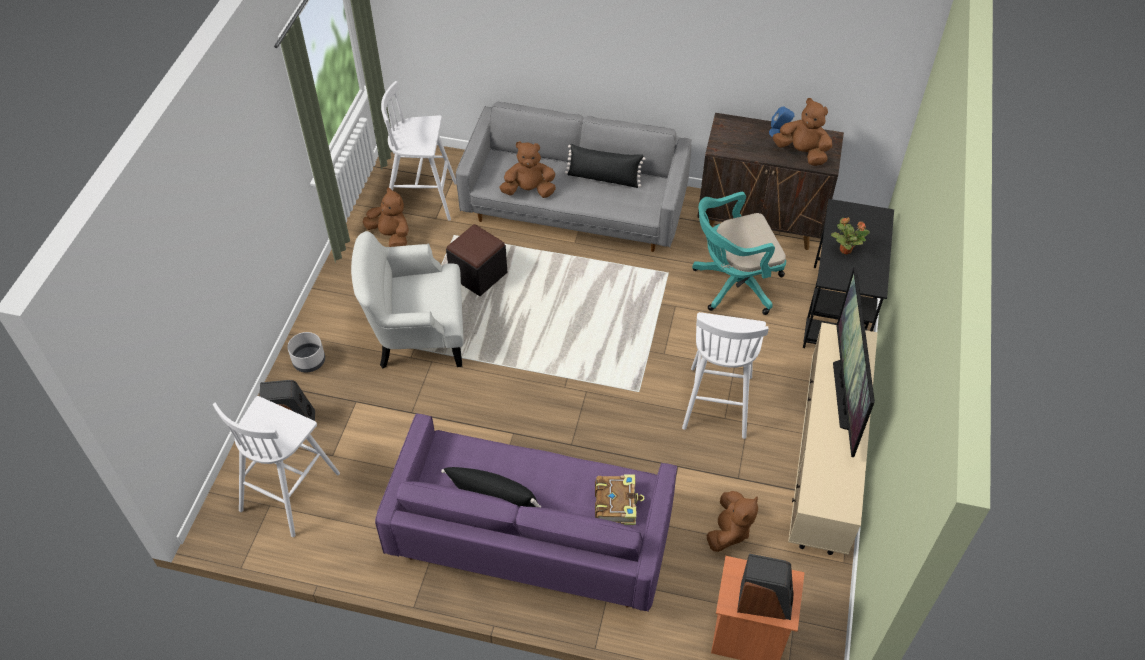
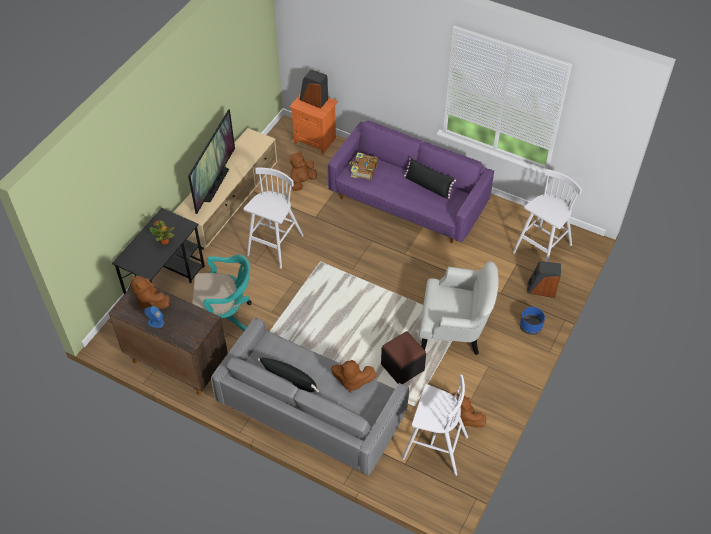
camera: 165 degrees left, 0 degrees up
(309, 361) = (530, 326): grey planter -> blue planter

